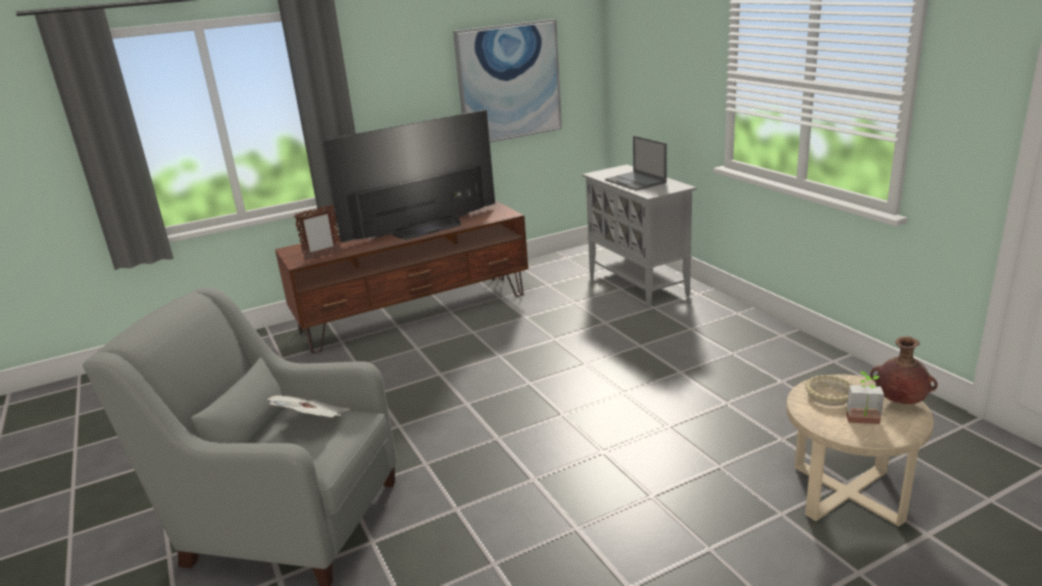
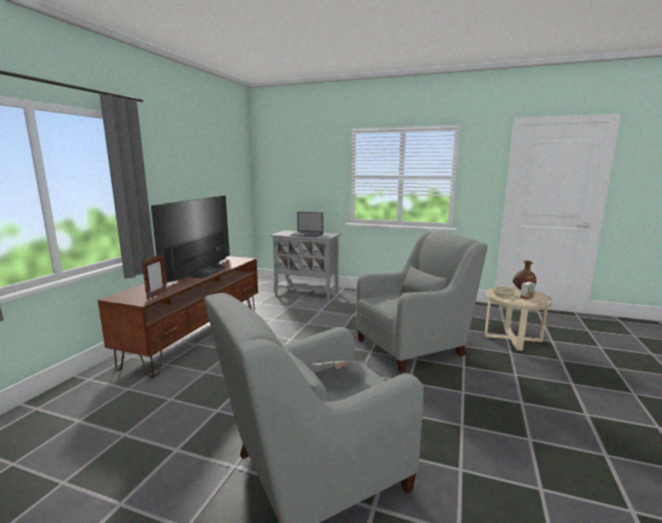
camera: 45 degrees left, 10 degrees down
(509, 82) = (217, 184): picture -> none
(637, 431) = (413, 346): none -> grey armchair

